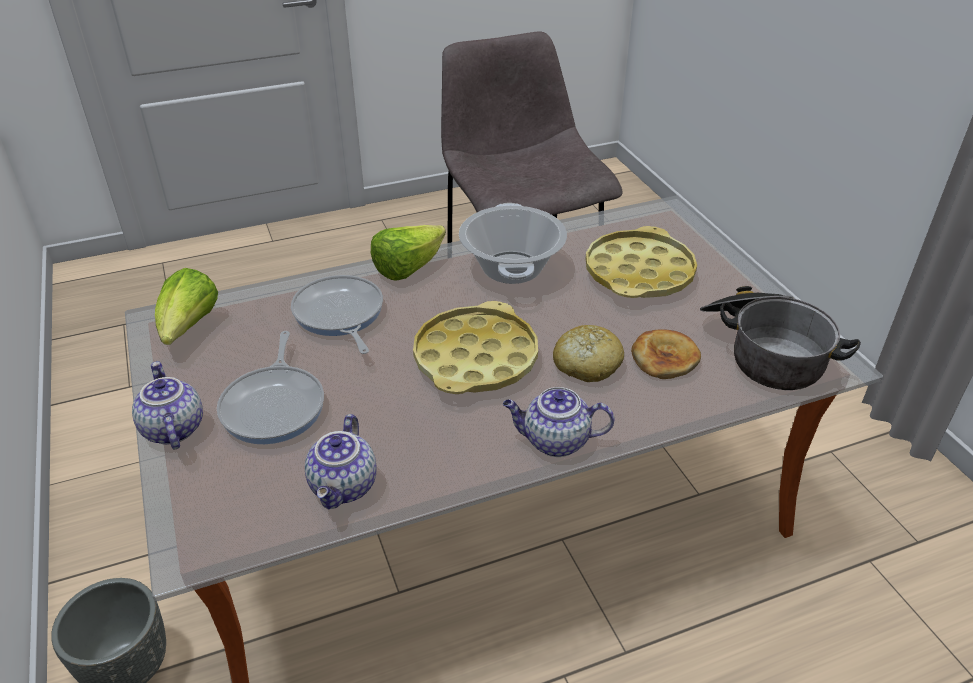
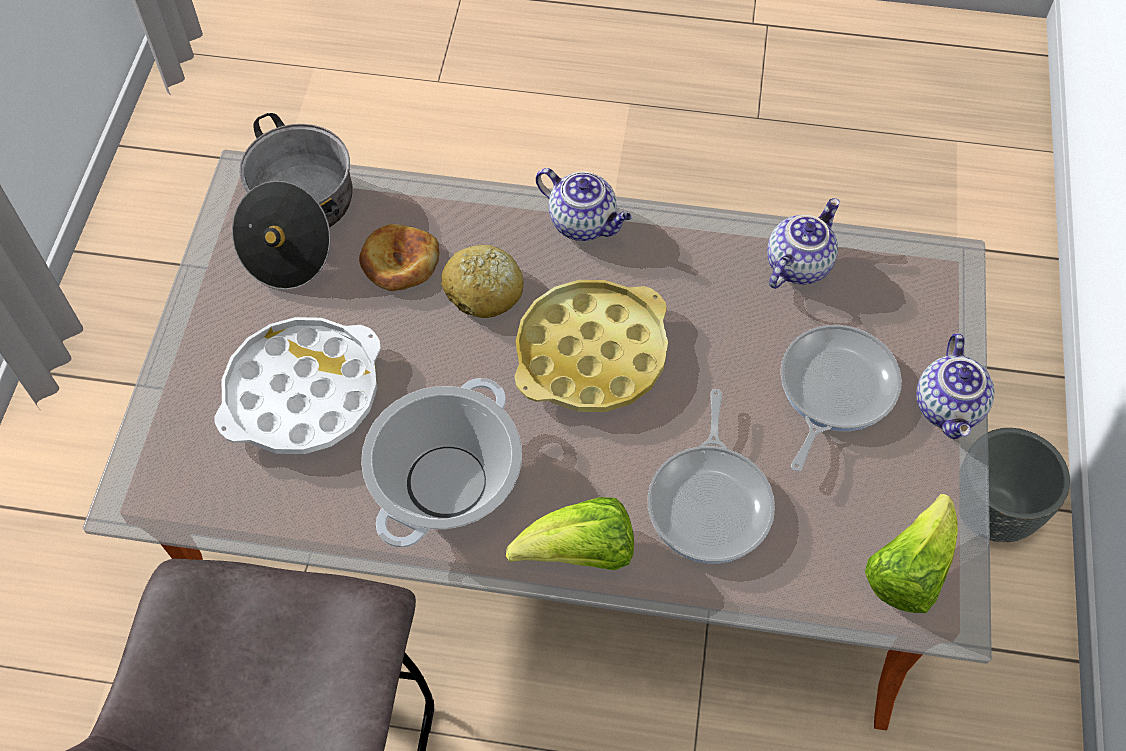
camera: 150 degrees left, 20 degrees up
(639, 273) = (302, 393): yellow tray -> white tray

